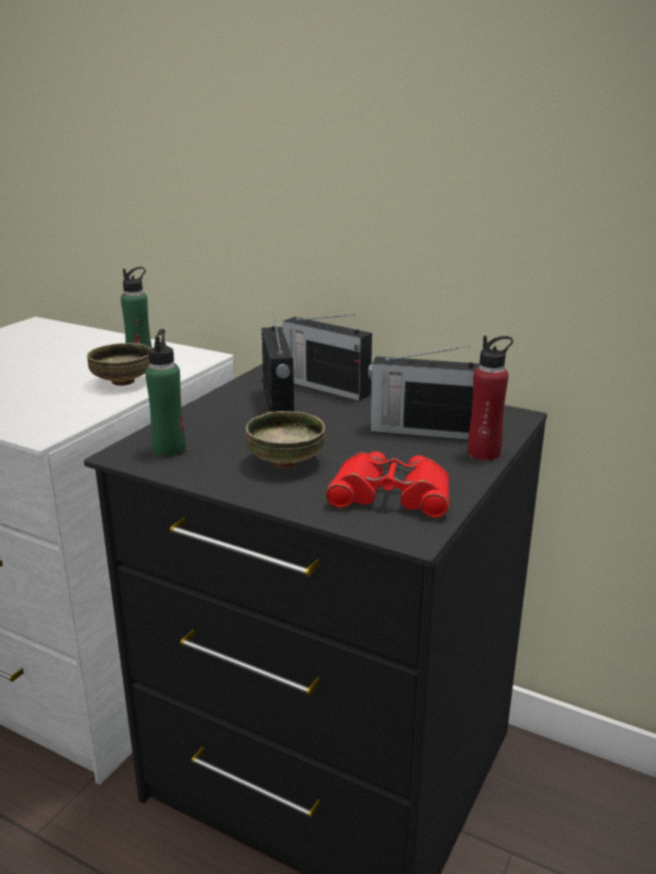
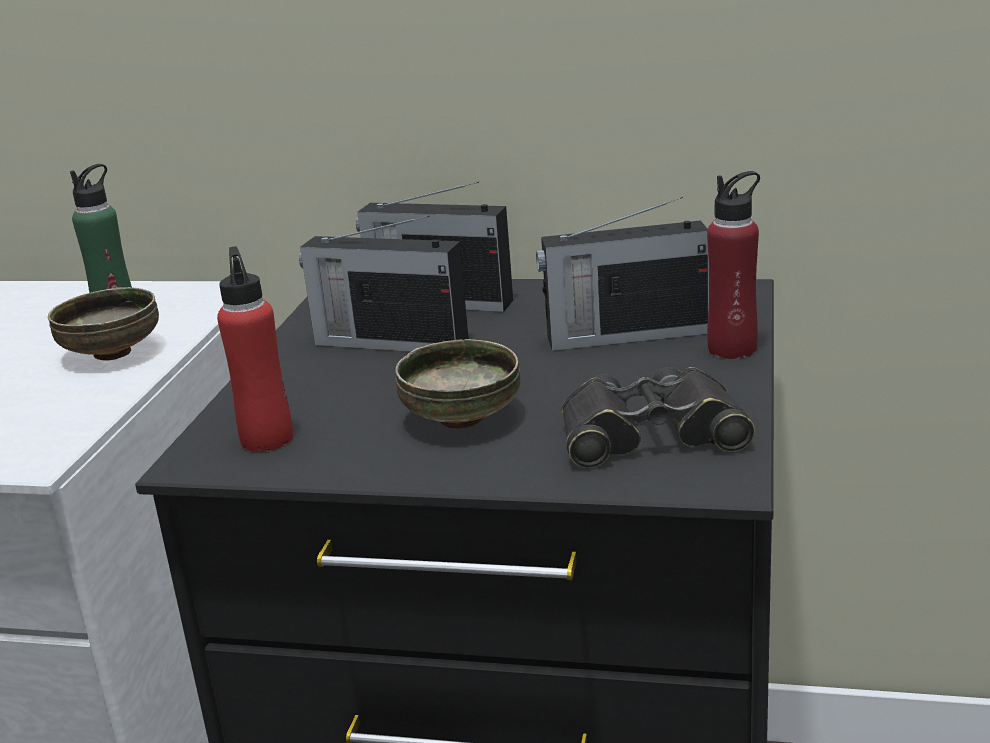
camera: 15 degrees left, 0 degrees up
(169, 449) = (267, 439): green bottle -> red bottle
(277, 406) = (388, 342): radio -> radio turned 135 degrees clockwise
(391, 496) = (650, 434): red binoculars -> black binoculars

